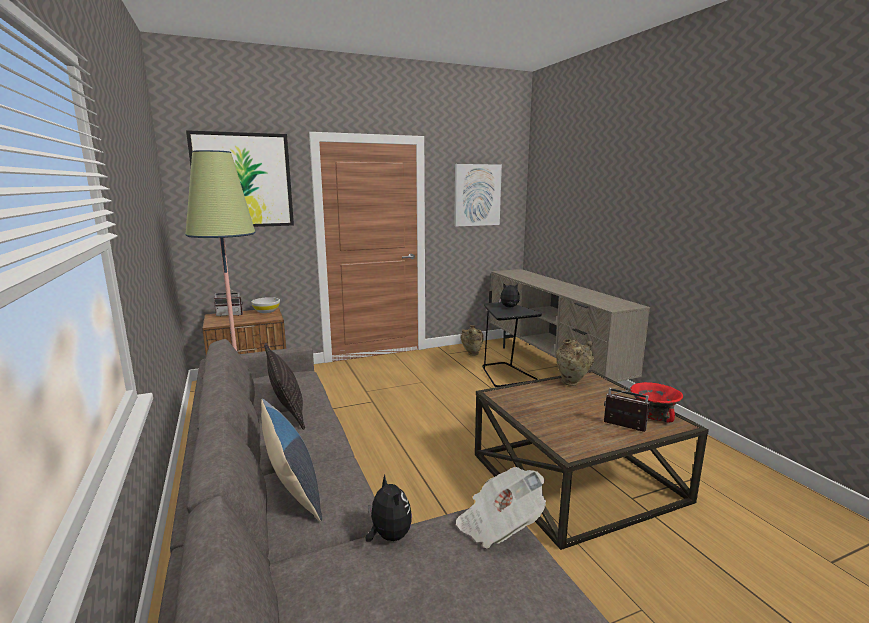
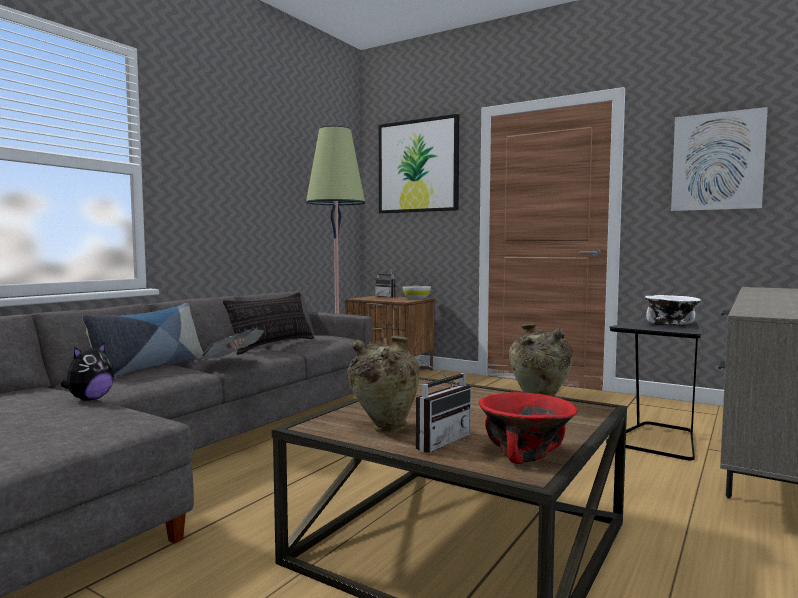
camera: 55 degrees right, 10 degrees down
(471, 354) = (664, 412): beige vase -> beige vase (384, 428)
(499, 524) = (120, 420): newspaper -> newspaper (232, 361)
(509, 307) = (670, 324): plush toy -> white bowl
(622, 428) = (437, 441): radio -> radio turned 45 degrees clockwise

